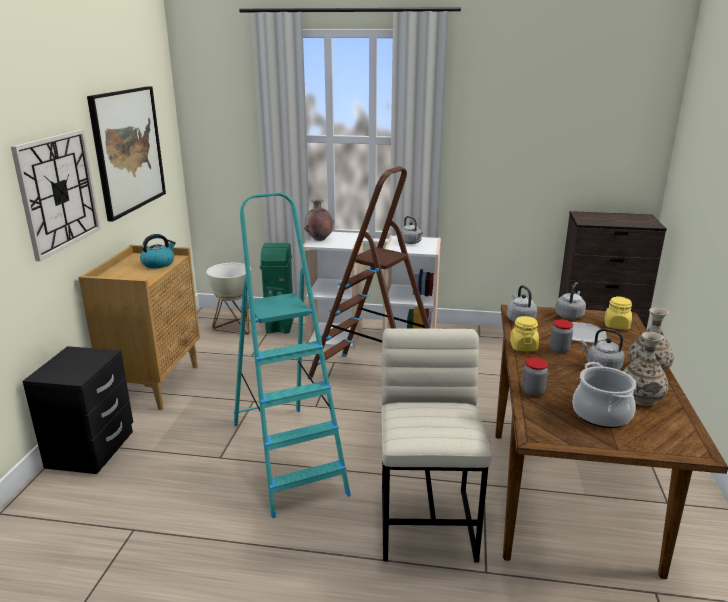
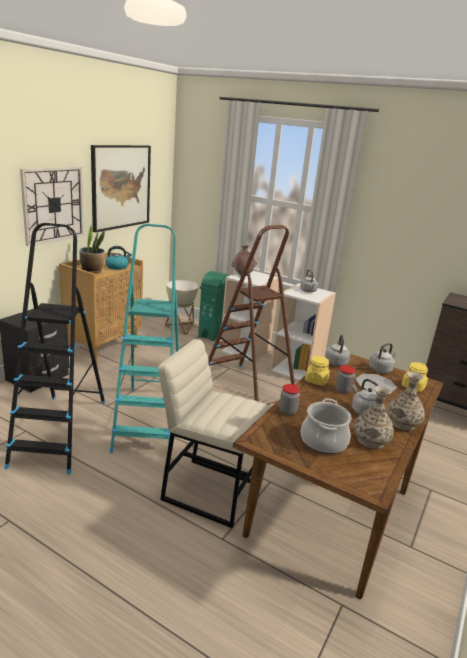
camera: 20 degrees right, 0 degrees up
(131, 277) = (92, 271): none -> potted plant
(184, 513) = (60, 431): none -> black step ladder
(426, 521) = (208, 490): beige chair -> beige chair turned 90 degrees counterclockwise

